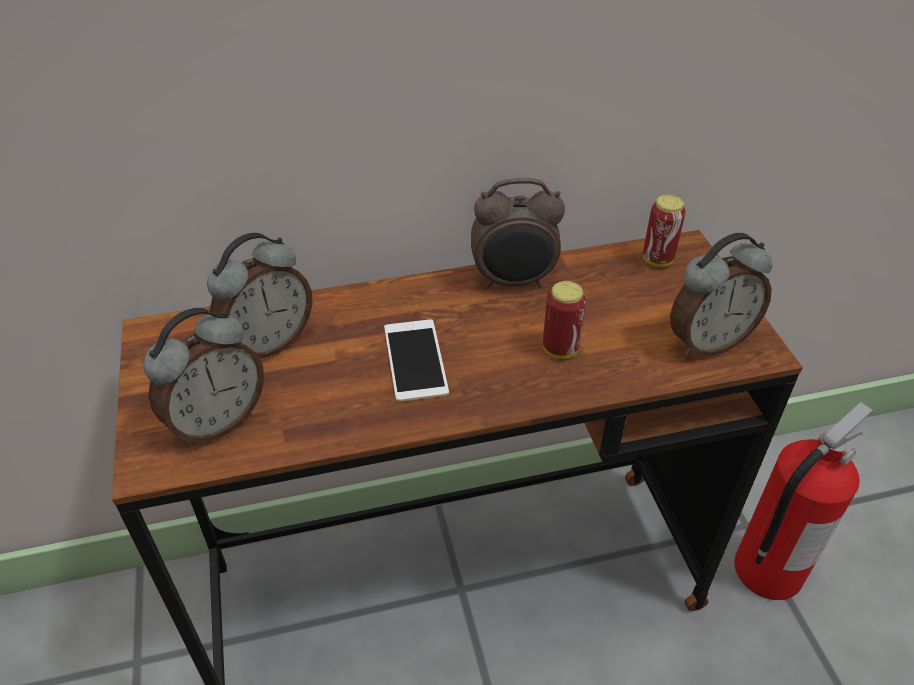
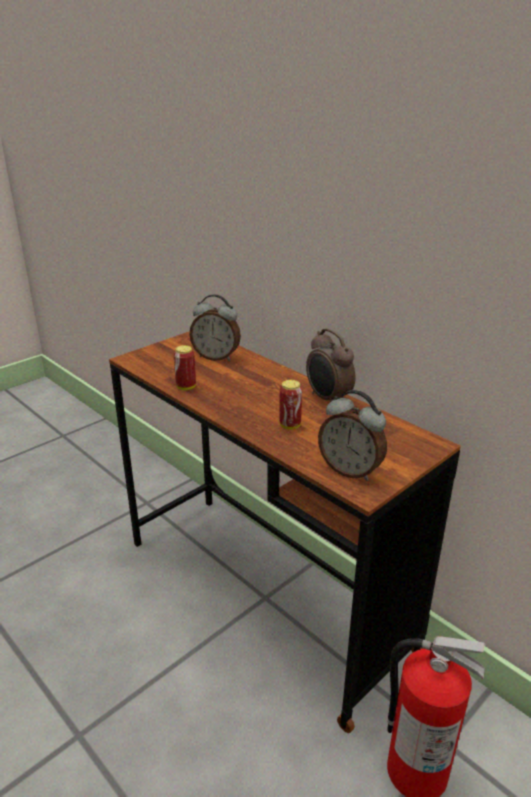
camera: 60 degrees right, 15 degrees down
(217, 421) = (162, 362): alarm clock -> none
(415, 360) = (240, 391): phone -> none
(657, 260) = (406, 437): can -> can (186, 387)

